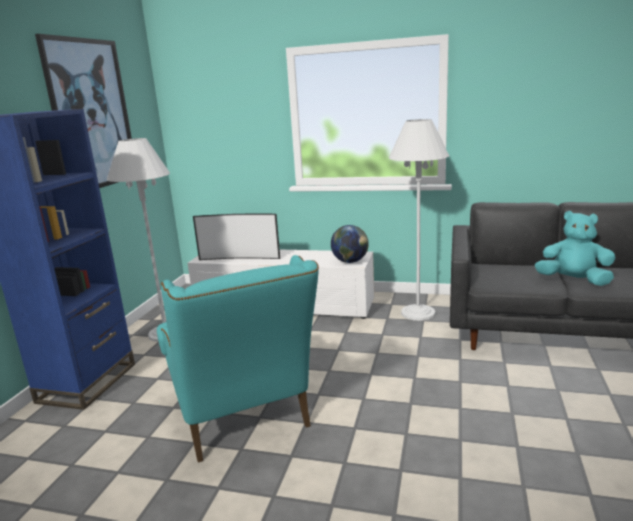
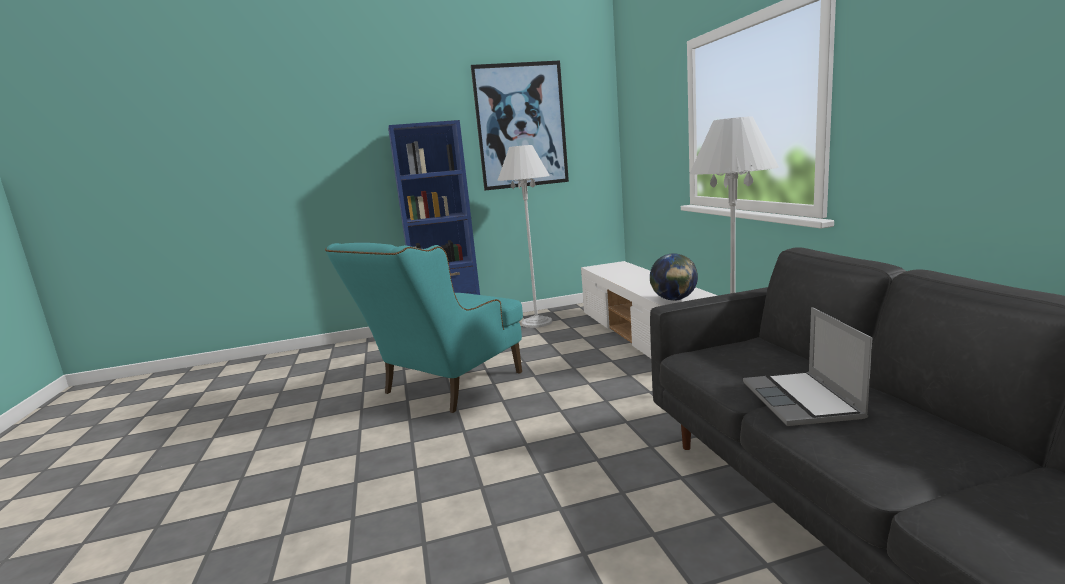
camera: 60 degrees right, 5 degrees down
(240, 258) = (615, 273): television -> none
(573, 281) = (803, 401): turquoise plush toy -> laptop

